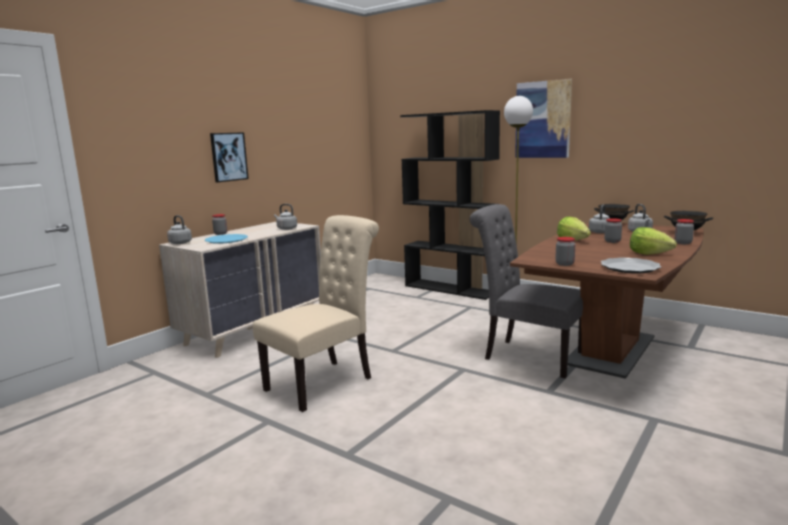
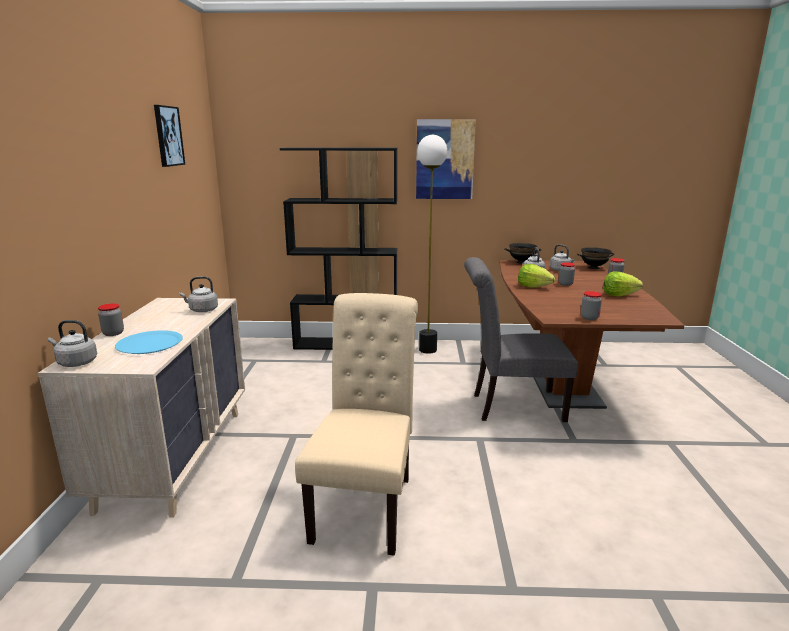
camera: 35 degrees left, 5 degrees up
(228, 157) = (100, 214): picture -> picture (168, 136)
(630, 268) = (641, 314): plate -> none

